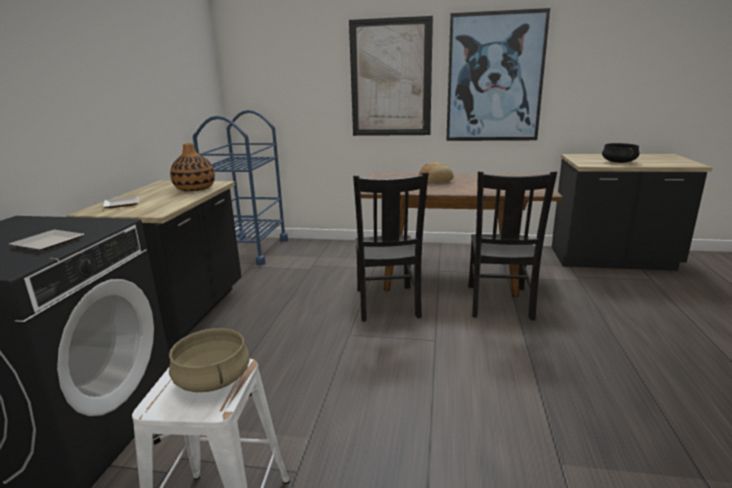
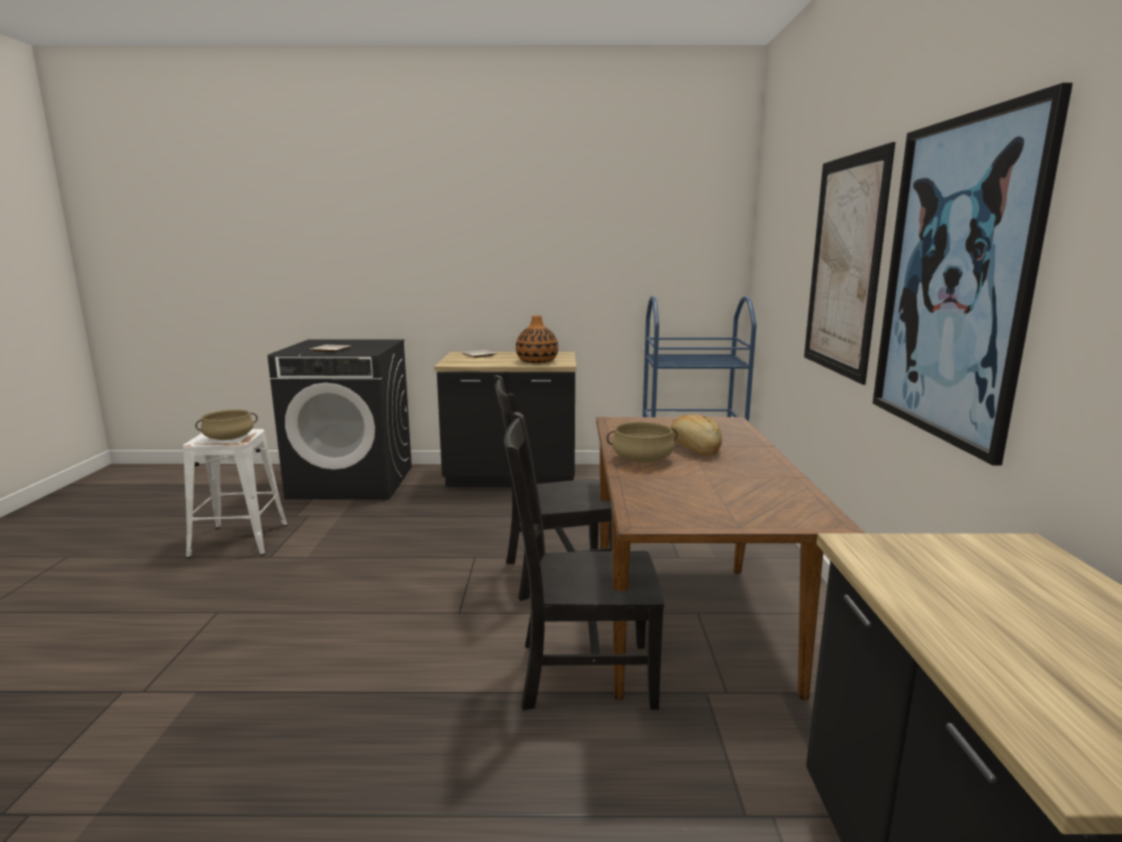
camera: 80 degrees right, 5 degrees down
(453, 189) = (642, 459): none -> beige cooking pot
(618, 162) = (953, 596): black cooking pot -> none

